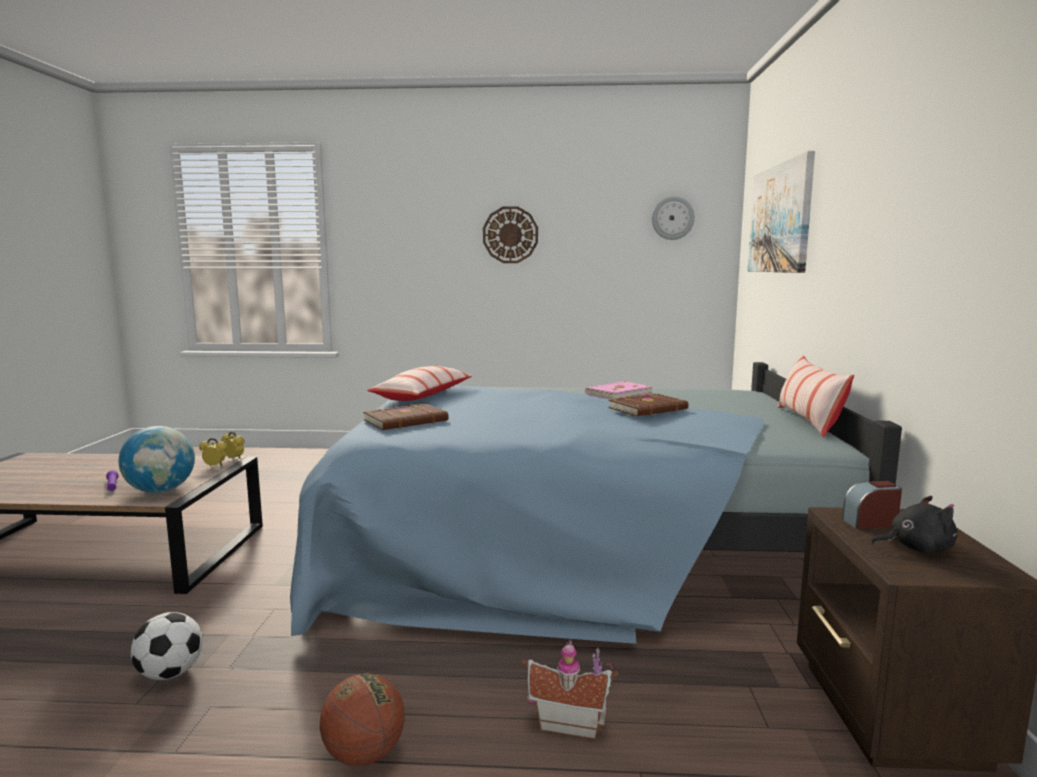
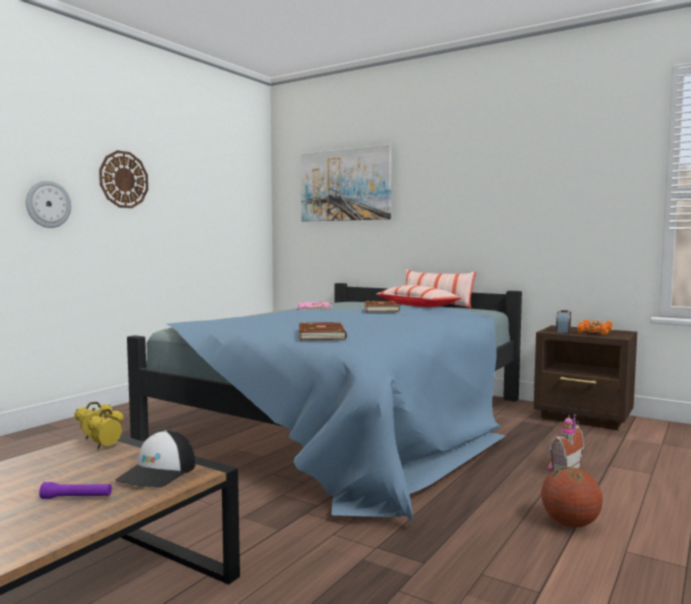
camera: 60 degrees left, 5 degrees down
(161, 491) = (158, 473): globe -> cap
(170, 673) = (412, 591): football -> none
(423, 396) = (231, 327): pillow -> pillow (417, 305)
(672, 218) = (236, 178): wall clock -> wall clock (48, 204)
(916, 548) = (594, 332): black plush toy -> orange toy car

